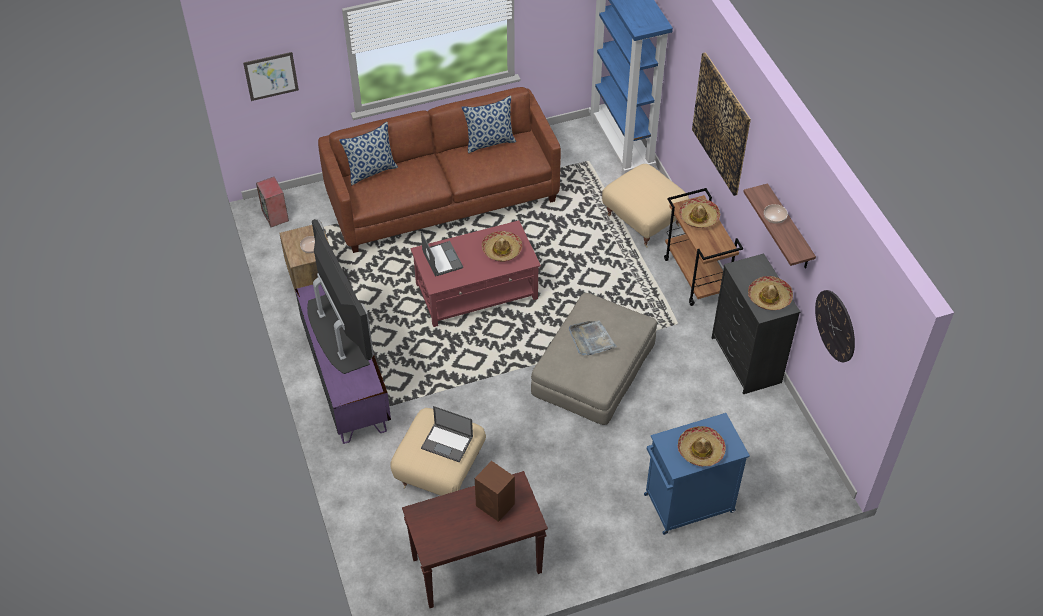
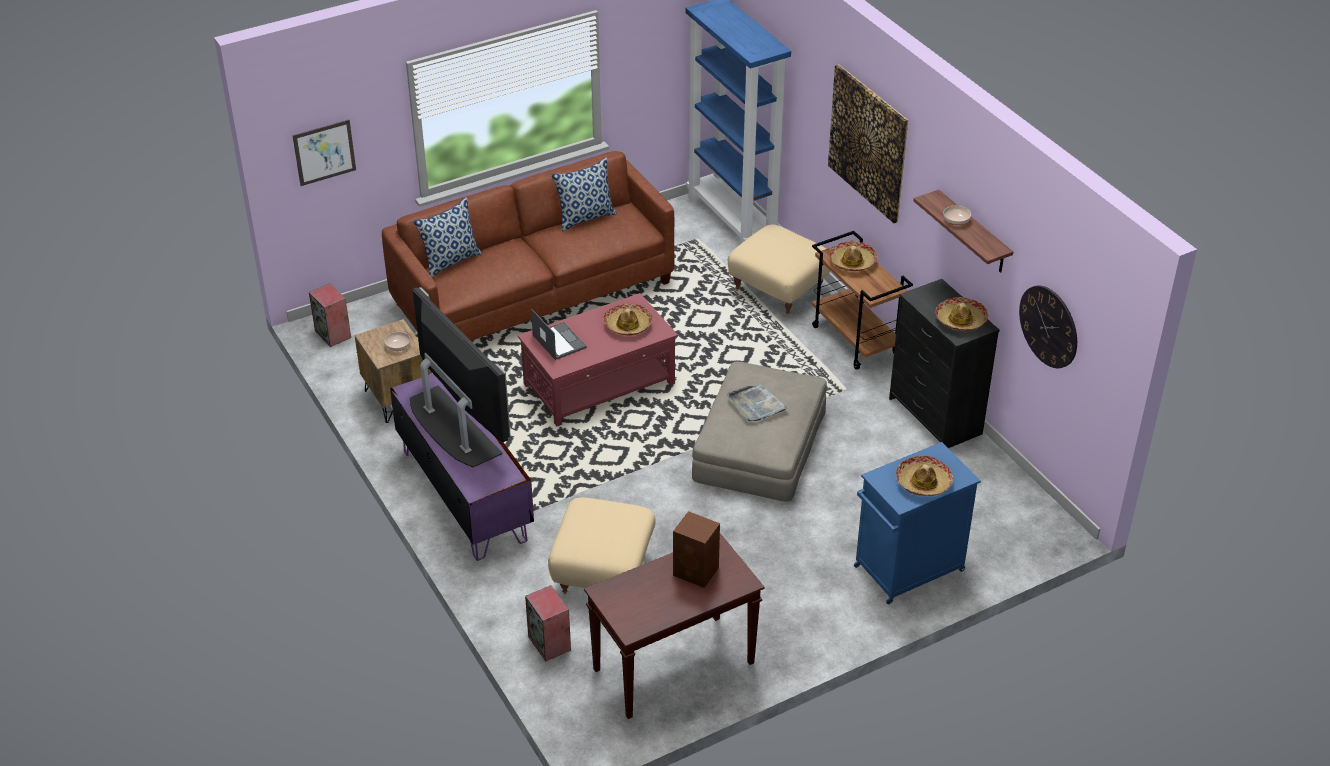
camera: 10 degrees left, 10 degrees down
(384, 529) = (550, 643): none -> speaker
(447, 442) = (614, 528): laptop -> none

